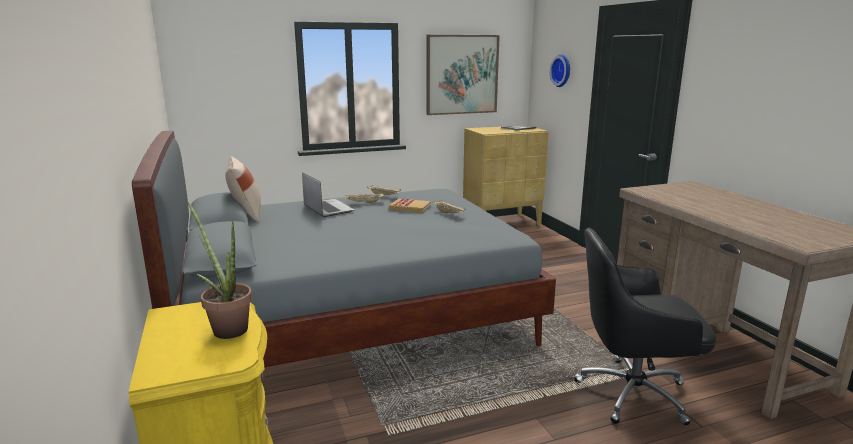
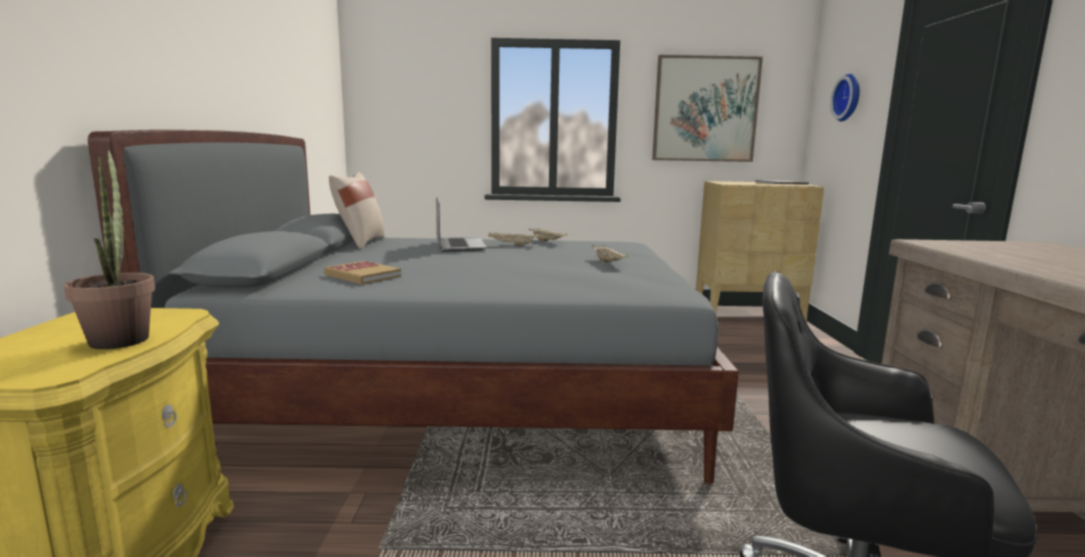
camera: 20 degrees right, 5 degrees down
(410, 207) = (564, 253): book -> book (362, 276)

